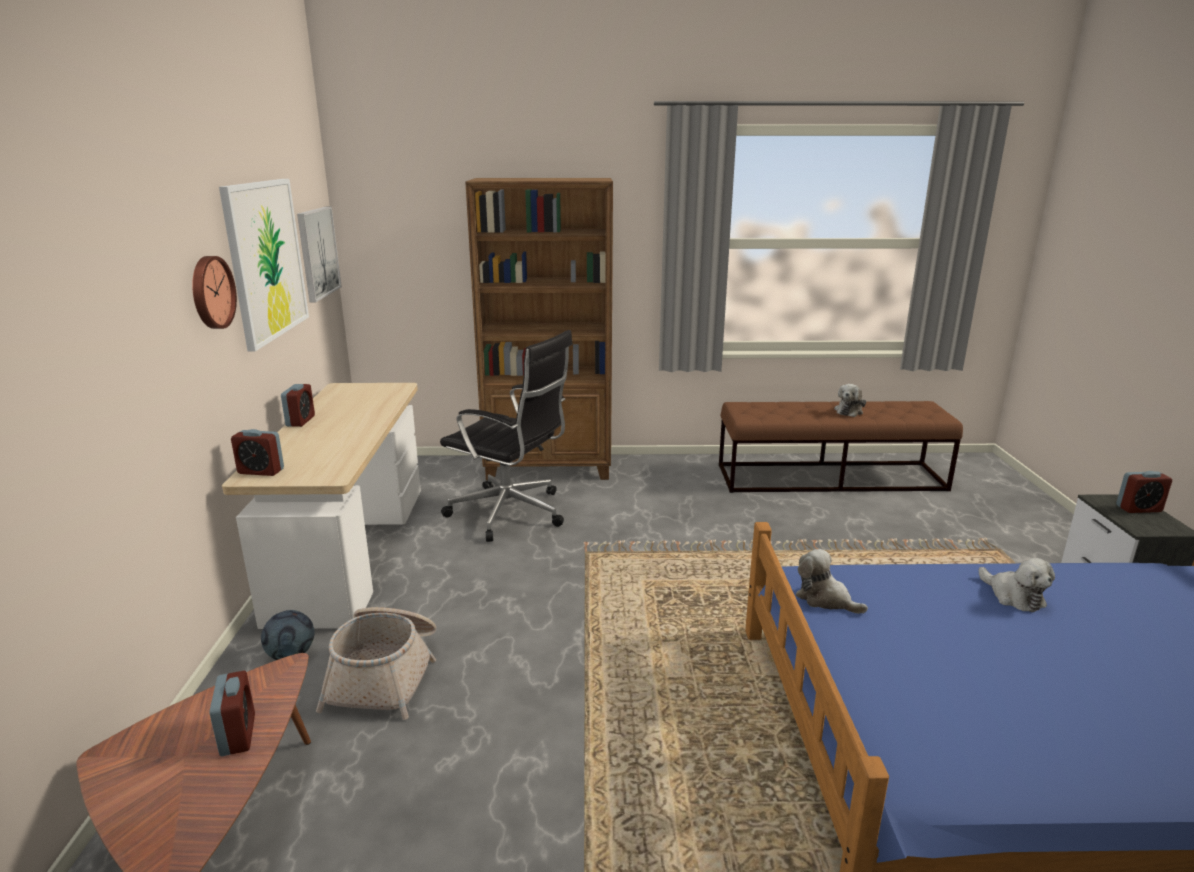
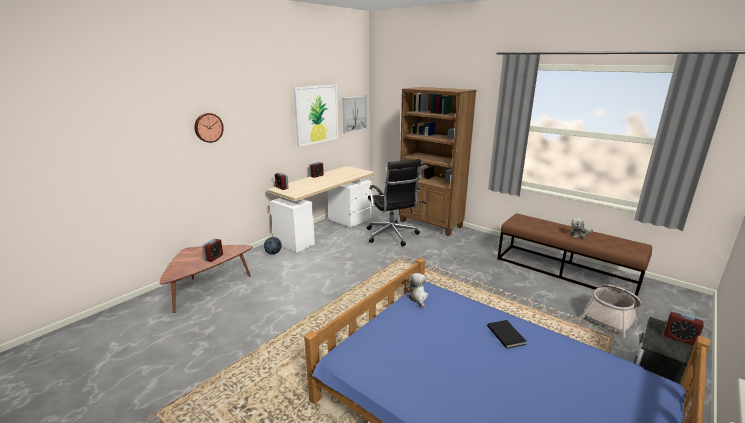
camera: 40 degrees right, 0 degrees up
(210, 292) = (280, 123): wall clock -> wall clock (208, 127)
(385, 674) = (288, 268): basket -> basket (611, 316)
(1013, 596) = (506, 334): plush toy -> black book

